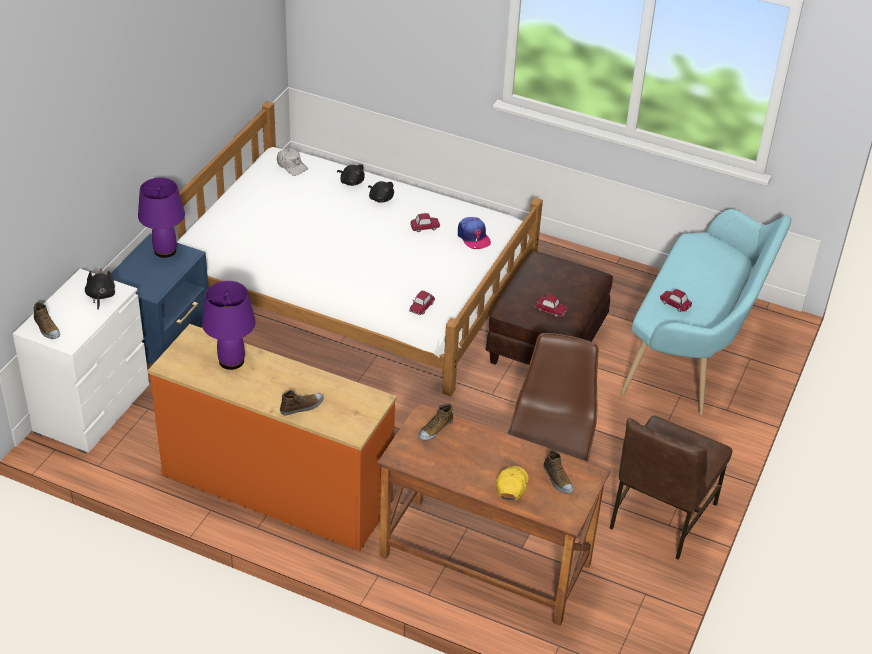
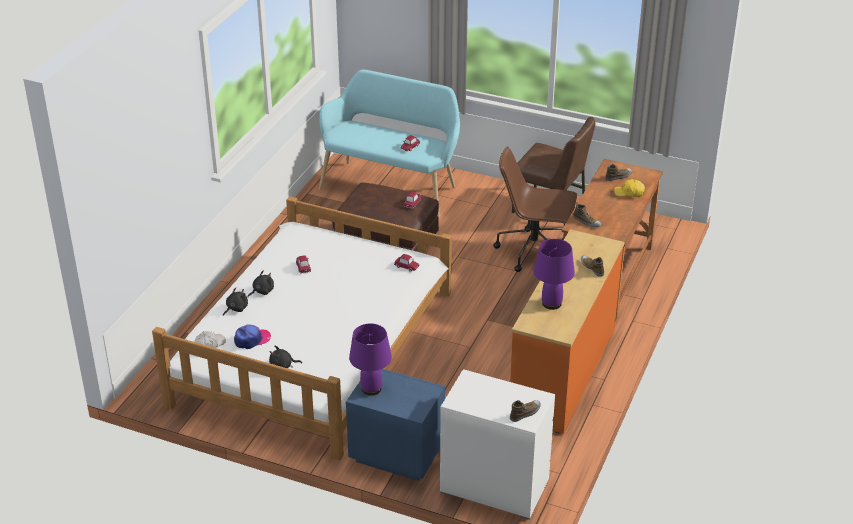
camera: 90 degrees left, 5 degrees down
(100, 296) = (477, 388): black plush toy -> black plush toy (283, 366)
(473, 237) = (316, 243): cap -> cap (252, 340)

